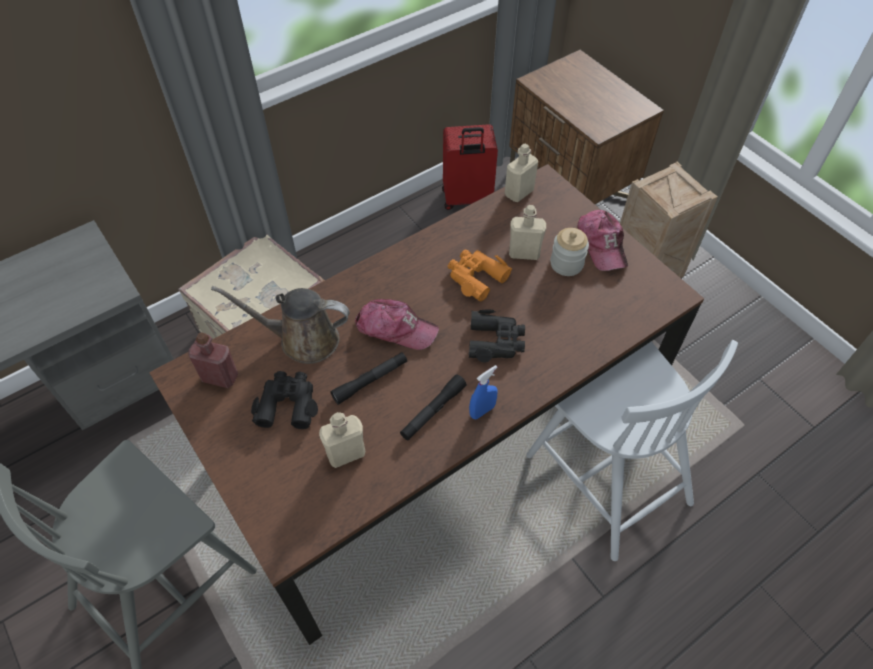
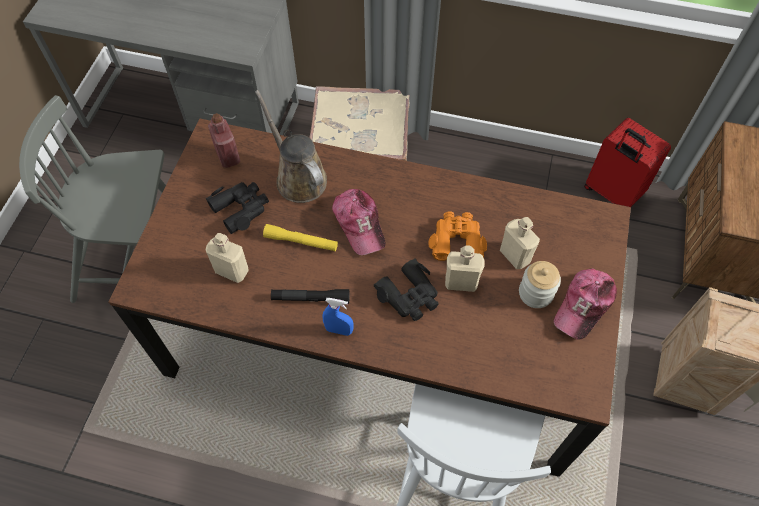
camera: 50 degrees right, 5 degrees up
(370, 381) = (301, 242): black flashlight -> yellow flashlight
(519, 193) = (574, 209): beige bottle -> beige bottle (461, 282)

